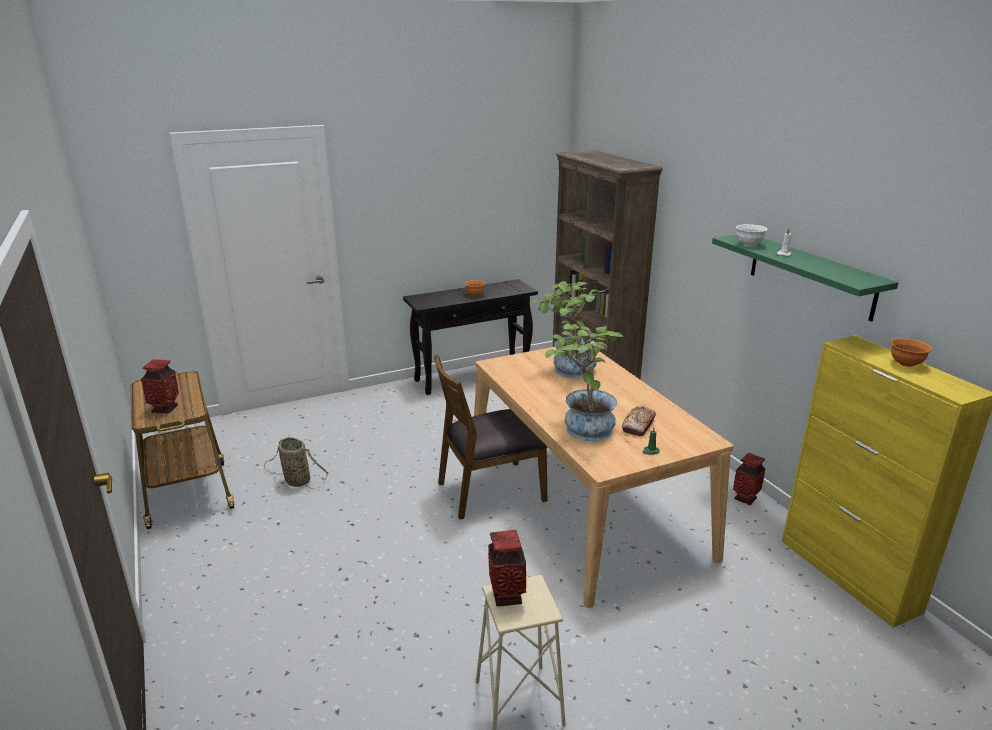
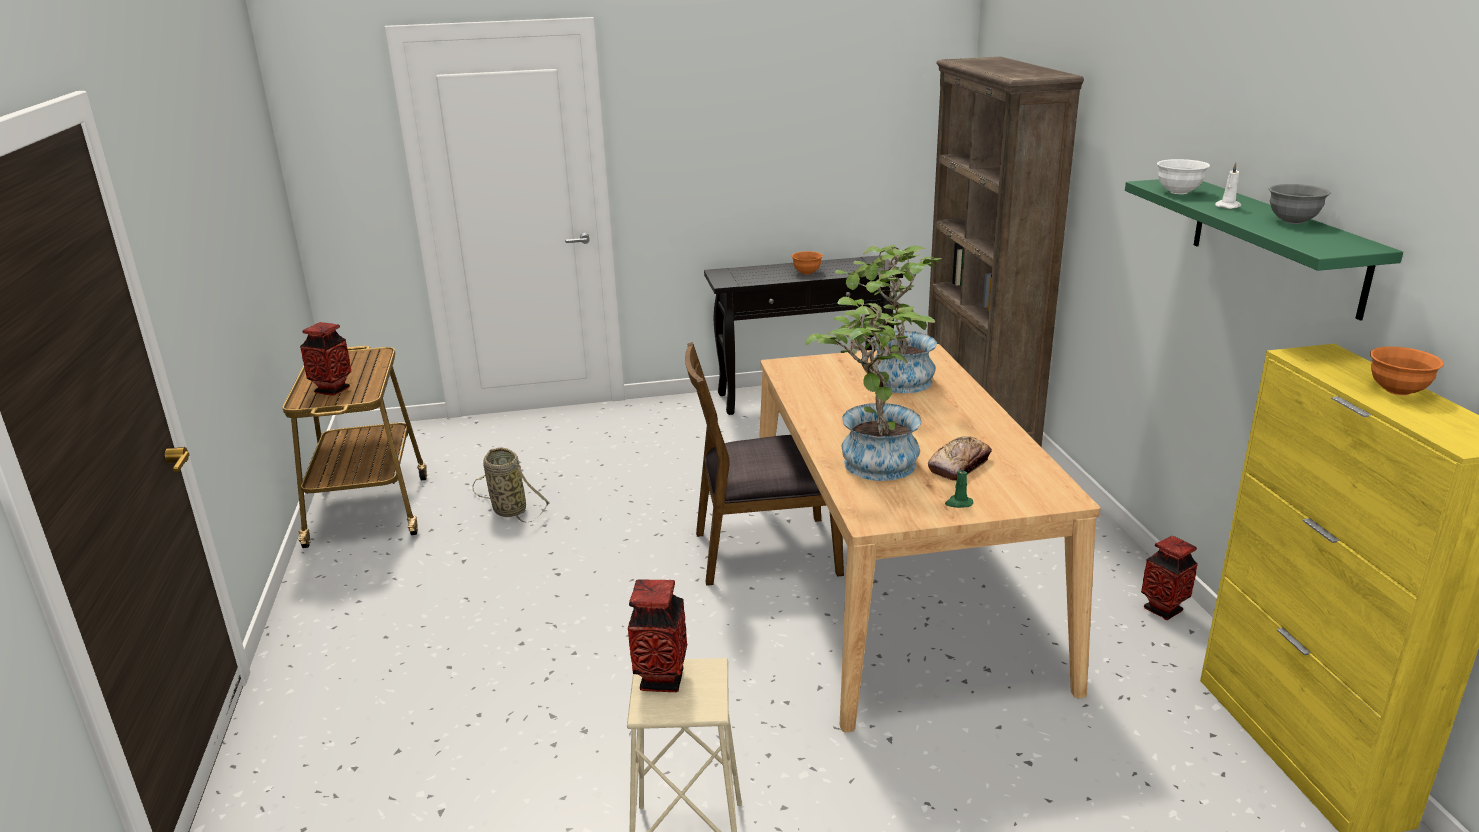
camera: 15 degrees right, 0 degrees up
(826, 263) = (1293, 221): none -> grey bowl

